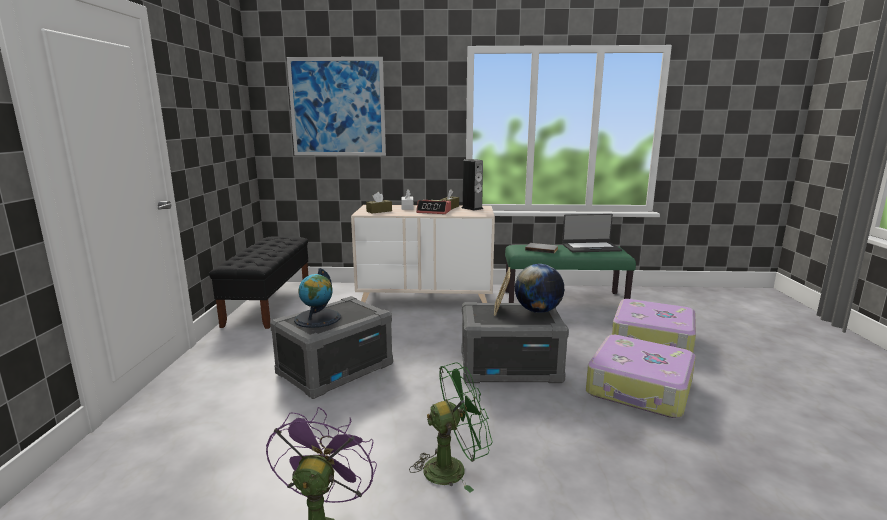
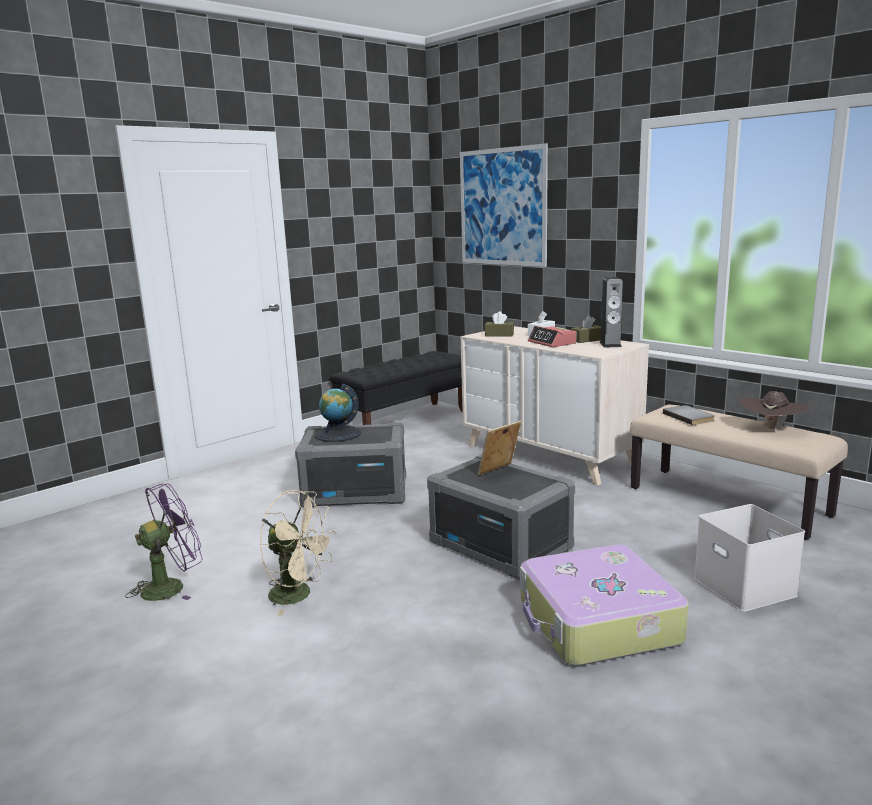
camera: 45 degrees right, 0 degrees up
(453, 468) = (299, 595): green fan -> beige fan
(538, 311) = (533, 484): globe -> none
(564, 299) = (728, 501): green bench -> beige bench
(590, 247) = (772, 429): laptop -> brown hat
(652, 340) = (746, 587): suitcase -> white storage box

